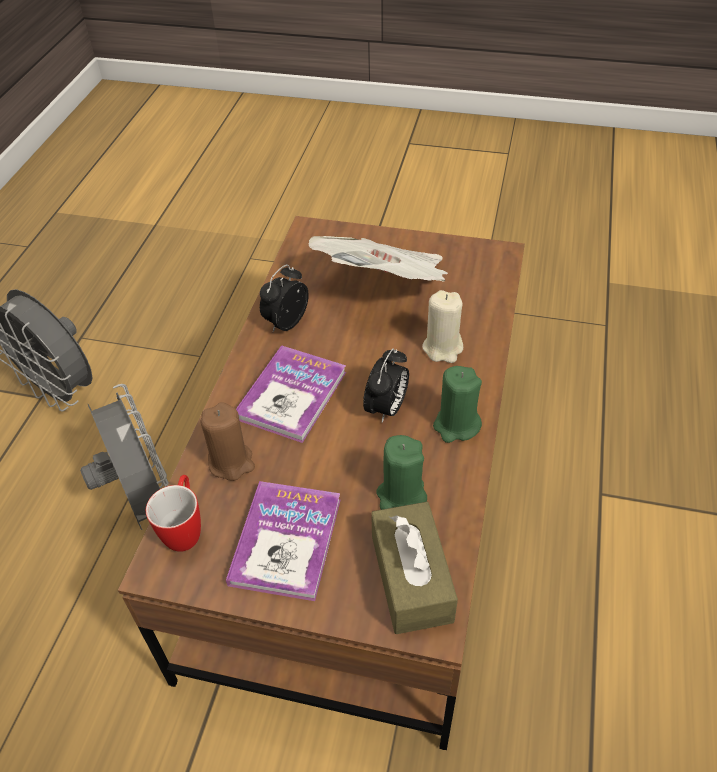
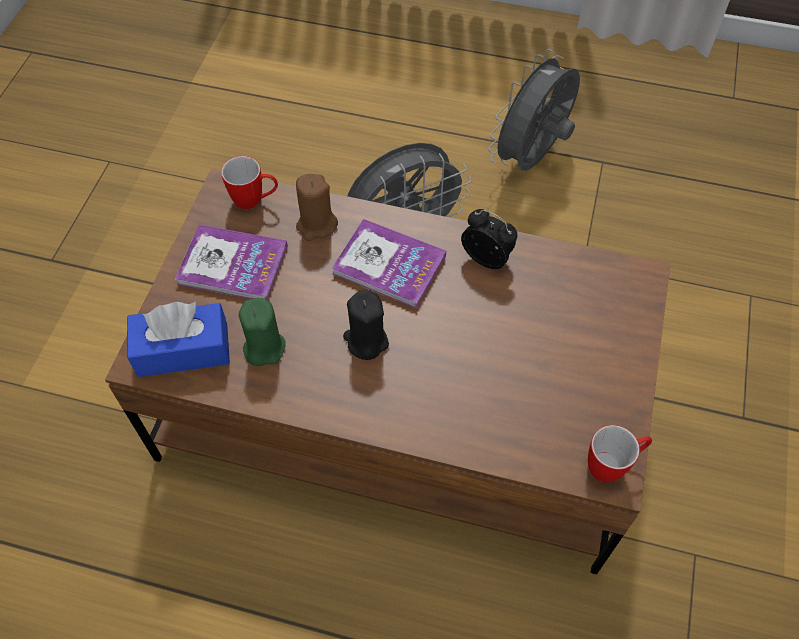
camera: 90 degrees right, 10 degrees up
(385, 286) = (547, 348): newspaper -> none
(386, 408) = (366, 341): alarm clock -> black candle
(411, 578) = (183, 350): brown tissue box -> blue tissue box
(443, 348) = (447, 397): beige candle -> none
(456, 425) = (339, 399): green candle -> none
(490, 254) = (612, 465): none -> mug

